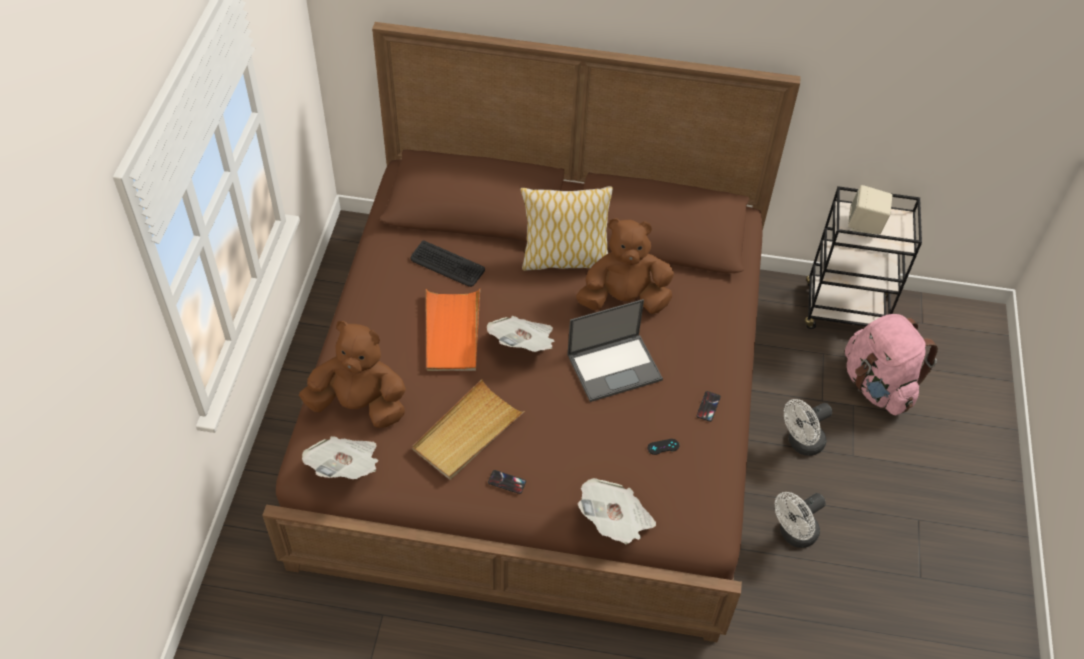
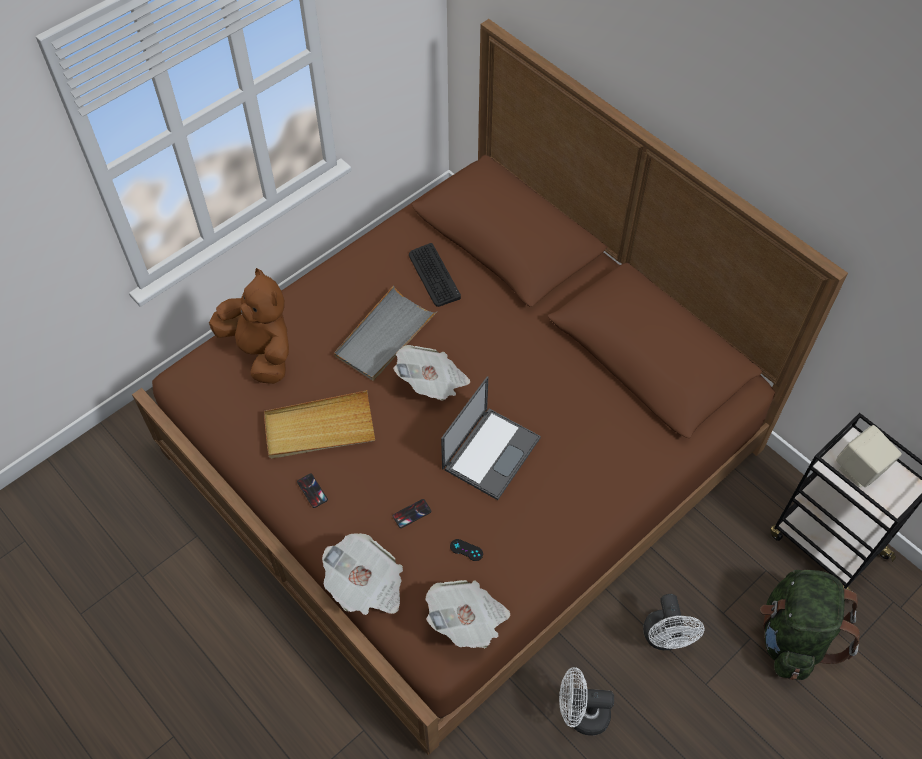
camera: 40 degrees right, 5 degrees up
(346, 467) = (206, 395): newspaper -> newspaper (468, 620)
(452, 333) = (384, 336): orange tray -> grey tray
(564, 260) = (536, 329): pillow -> none
(615, 366) = (491, 452): laptop -> laptop turned 75 degrees counterclockwise
(624, 299) = (556, 397): brown plush toy -> none
(708, 406) = (541, 541): phone -> phone (412, 513)
(801, 443) = (665, 638): white fan -> white fan turned 105 degrees counterclockwise
(877, 386) = (793, 636): pink backpack -> green backpack

